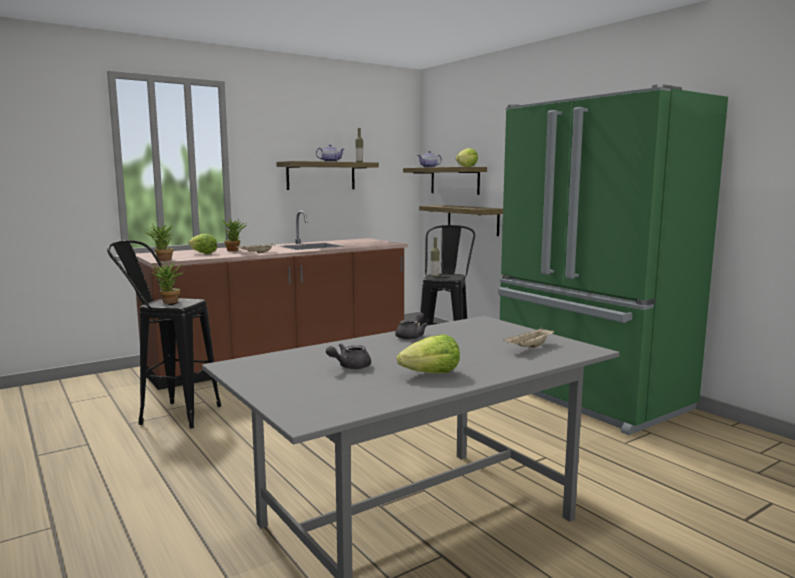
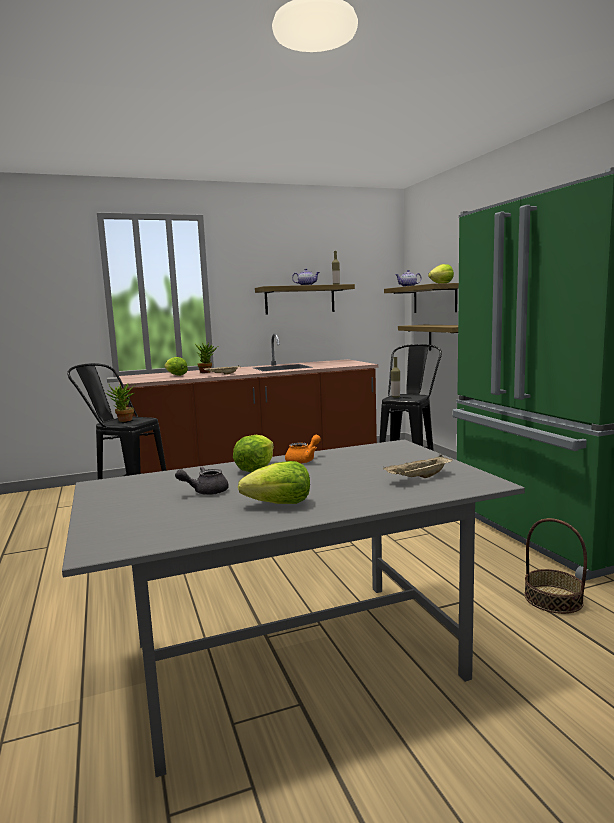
camera: 15 degrees right, 0 degrees up
(162, 260) = (132, 382): potted plant -> none
(374, 345) = (255, 468): none -> lettuce
(411, 336) = (303, 460): grey teapot -> orange teapot
(610, 451) = (553, 599): none -> basket

